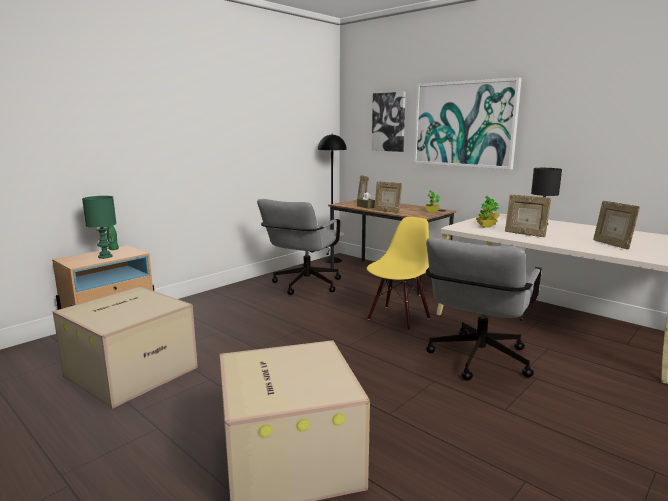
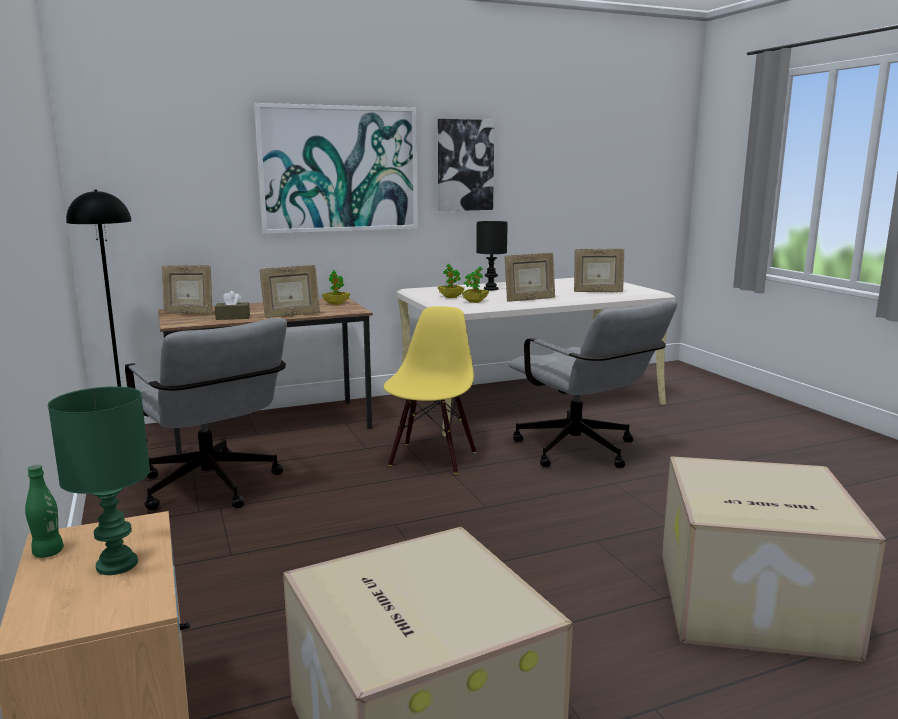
camera: 65 degrees left, 0 degrees up
(389, 122) = (195, 165): picture -> picture (465, 165)
(398, 318) = (431, 458): yellow chair -> yellow chair turned 45 degrees clockwise

